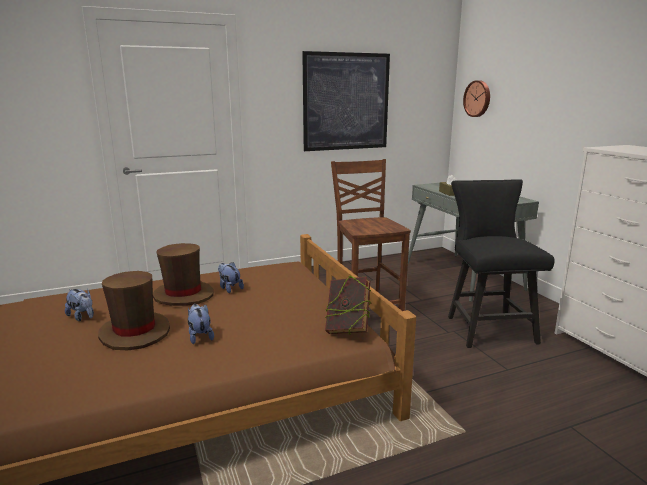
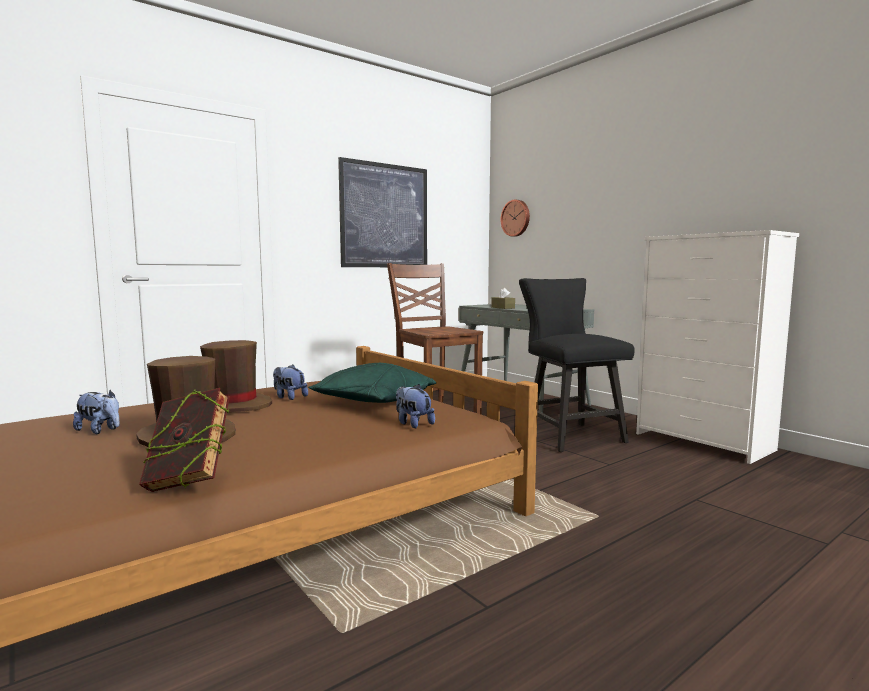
camera: 15 degrees left, 10 degrees down
(200, 336) = (279, 433): plush toy -> plush toy (413, 424)
(291, 303) = (373, 402): none -> green pillow
(347, 329) = (455, 415): book -> book (189, 482)

